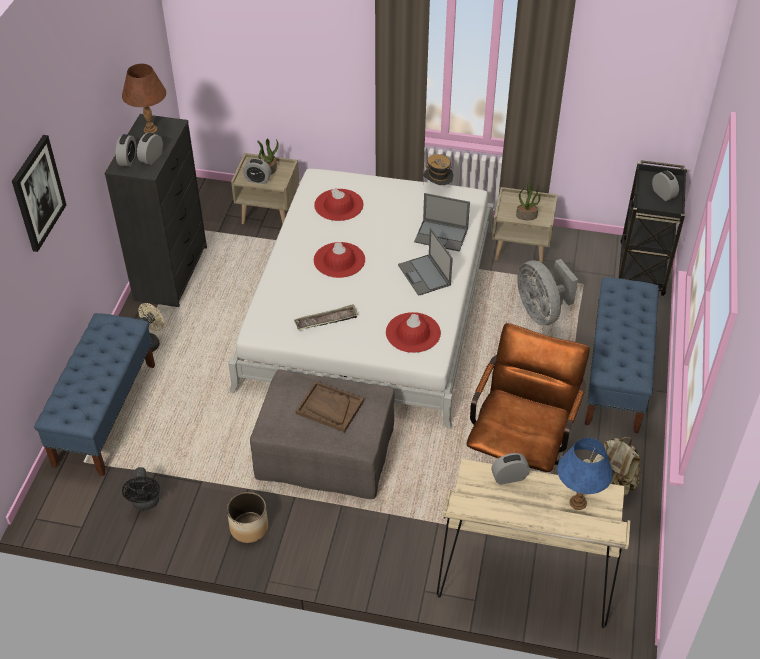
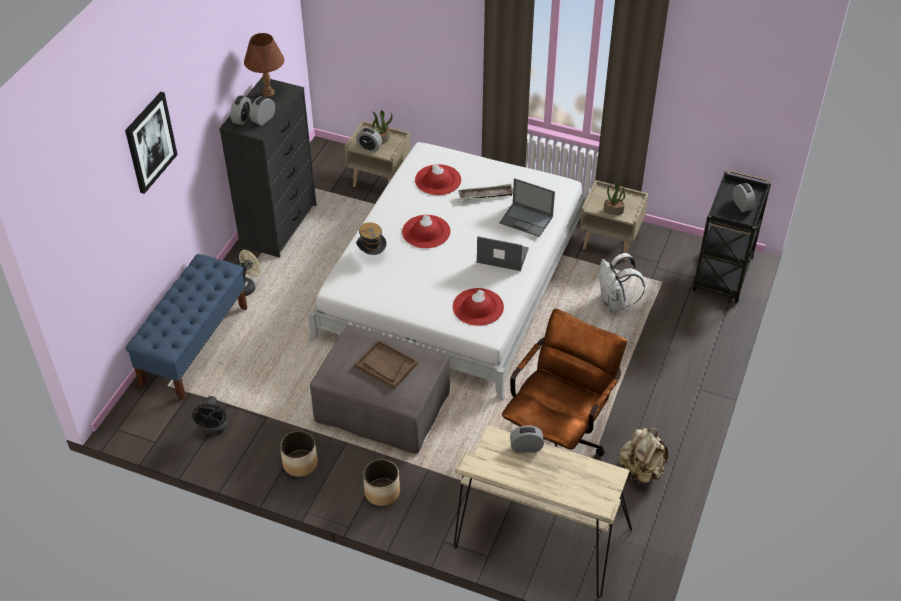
camera: 10 degrees right, 0 degrees up
(326, 321) = (401, 286): tray -> tray (485, 195)
(345, 546) = (382, 492): none -> planter
(424, 275) = (502, 255): laptop -> laptop turned 120 degrees clockwise
(437, 188) = (534, 174): hat -> hat (372, 255)
(541, 312) = (615, 303): grey fan -> white backpack
(577, 502) = (582, 478): blue table lamp -> none
(616, 375) = (671, 372): blue bench -> none

